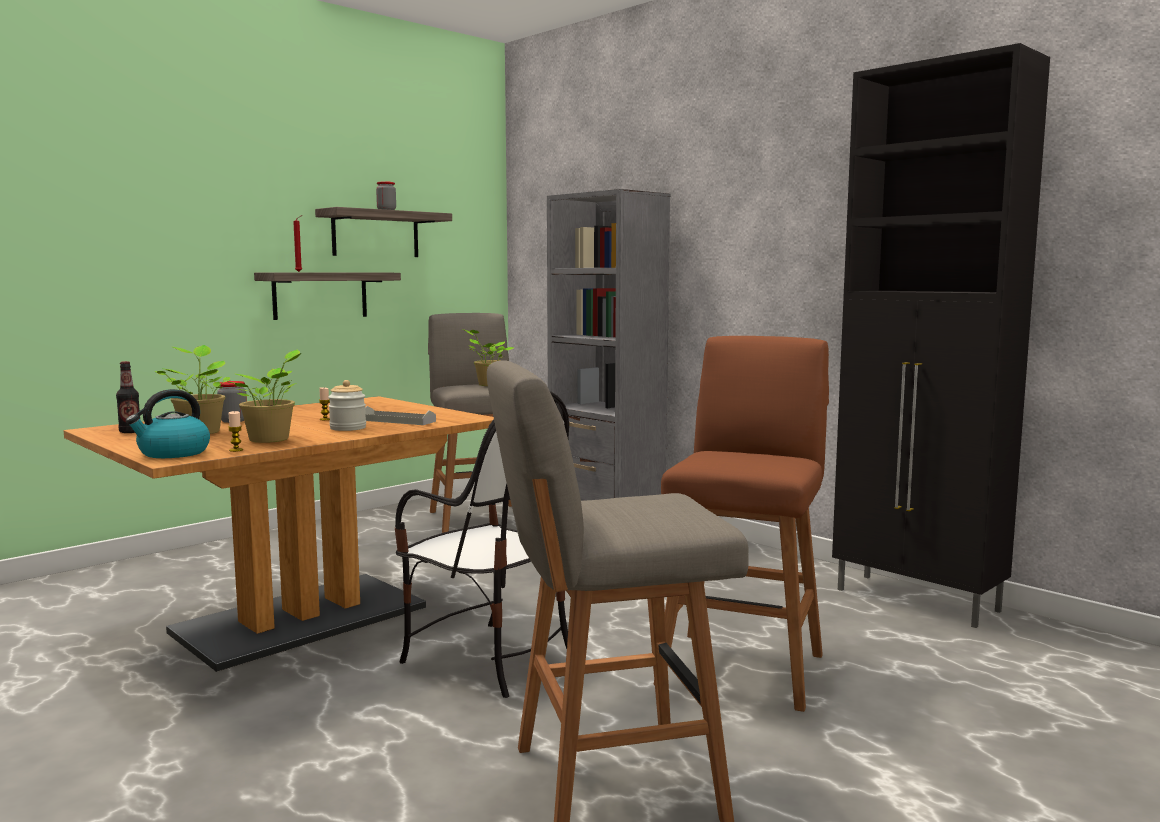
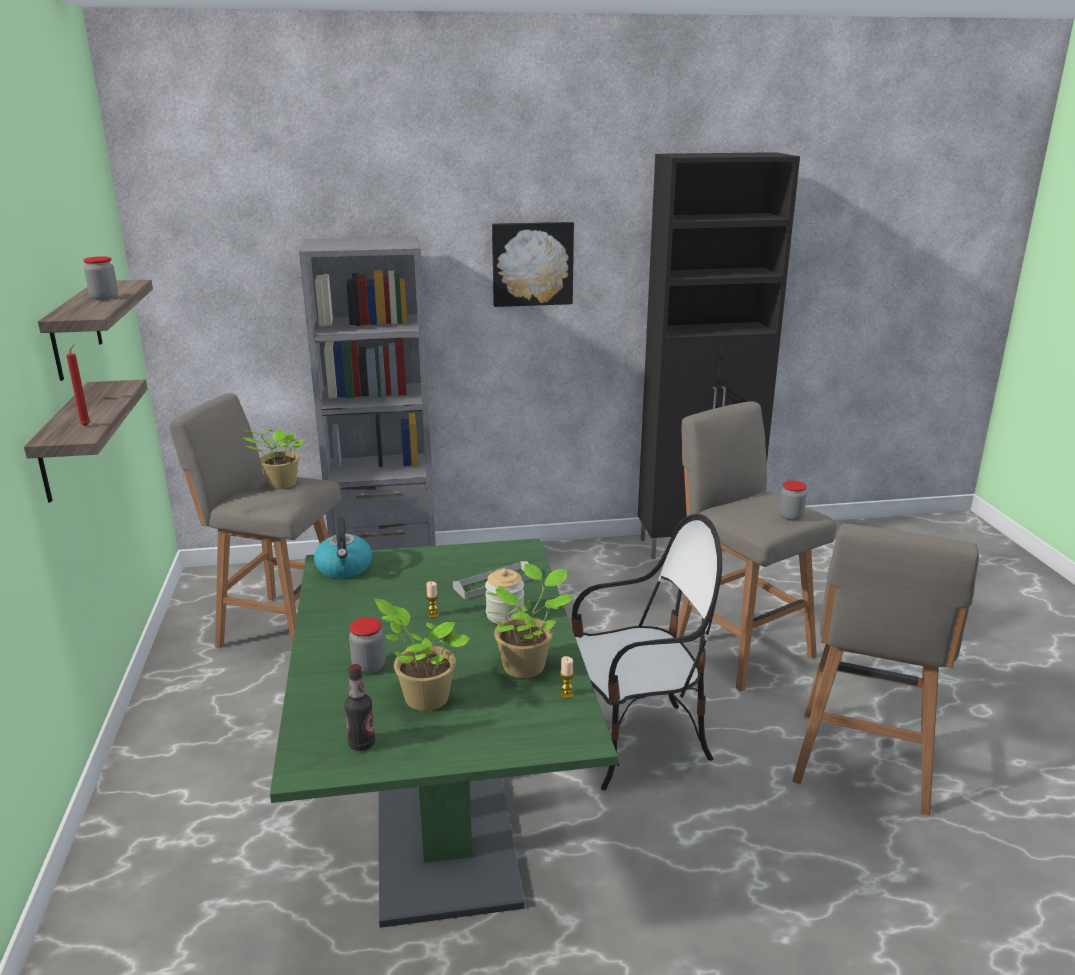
camera: 55 degrees left, 15 degrees up
(173, 453) = (546, 733): kettle -> kettle (344, 568)
(301, 620) = (444, 821): brown dining table -> green dining table
(743, 666) = (739, 647): brown stool -> grey stool
(747, 465) = (790, 516): none -> jar
(766, 219) = (532, 263): none -> picture

